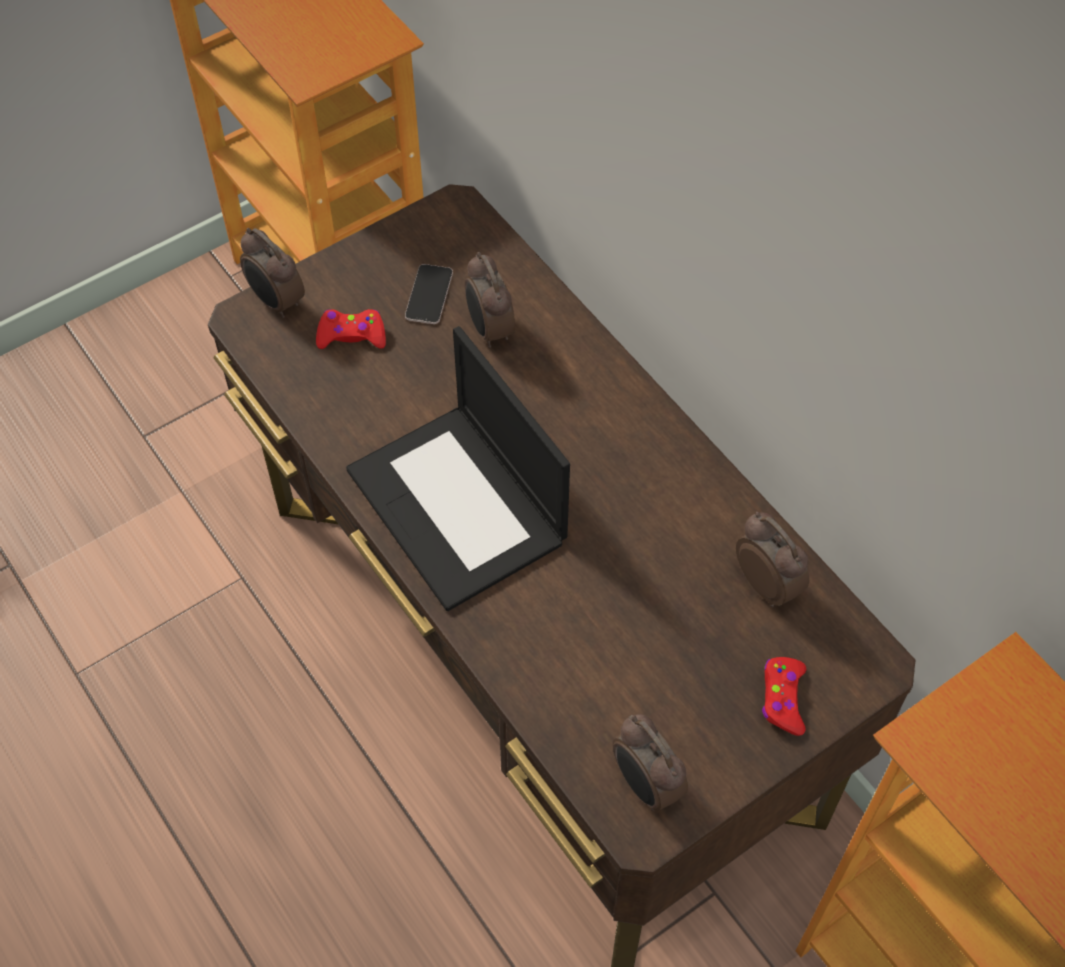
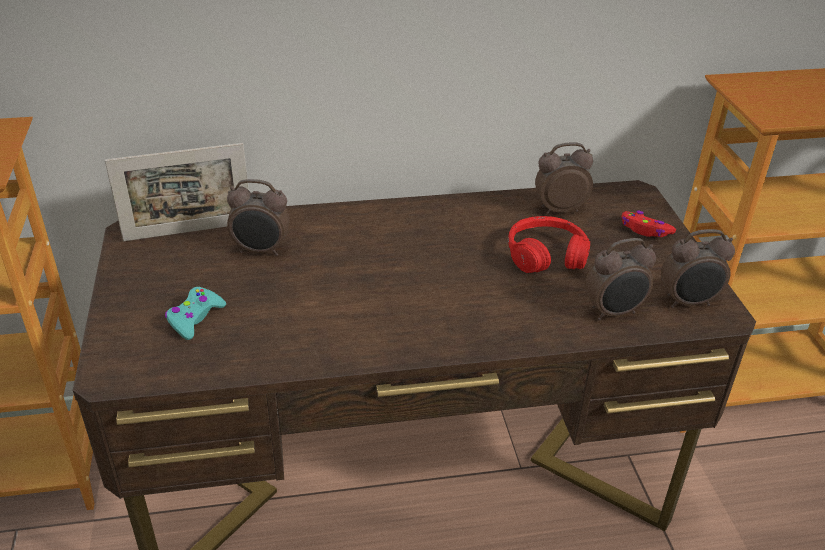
camera: 65 degrees left, 20 degrees down
(276, 302) = (114, 350): alarm clock -> alarm clock (614, 312)
(351, 335) = (195, 318): red game controller -> turquoise game controller
(429, 295) = (198, 268): phone -> none
(459, 506) = (407, 313): laptop -> none
(484, 252) = (188, 231): none -> picture frame
(651, 602) = (546, 255): none -> red headphones

